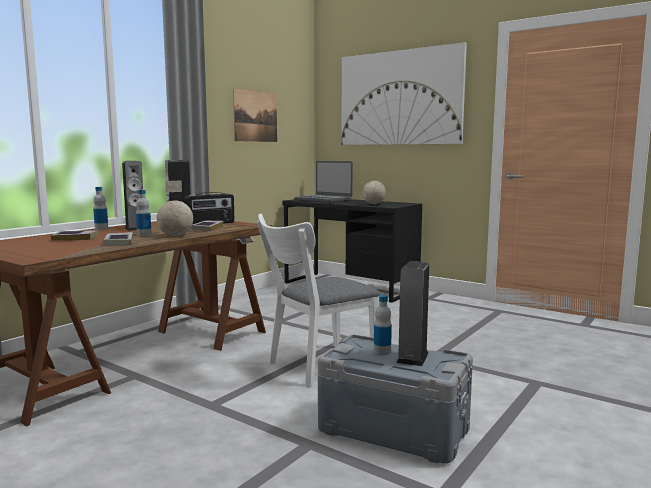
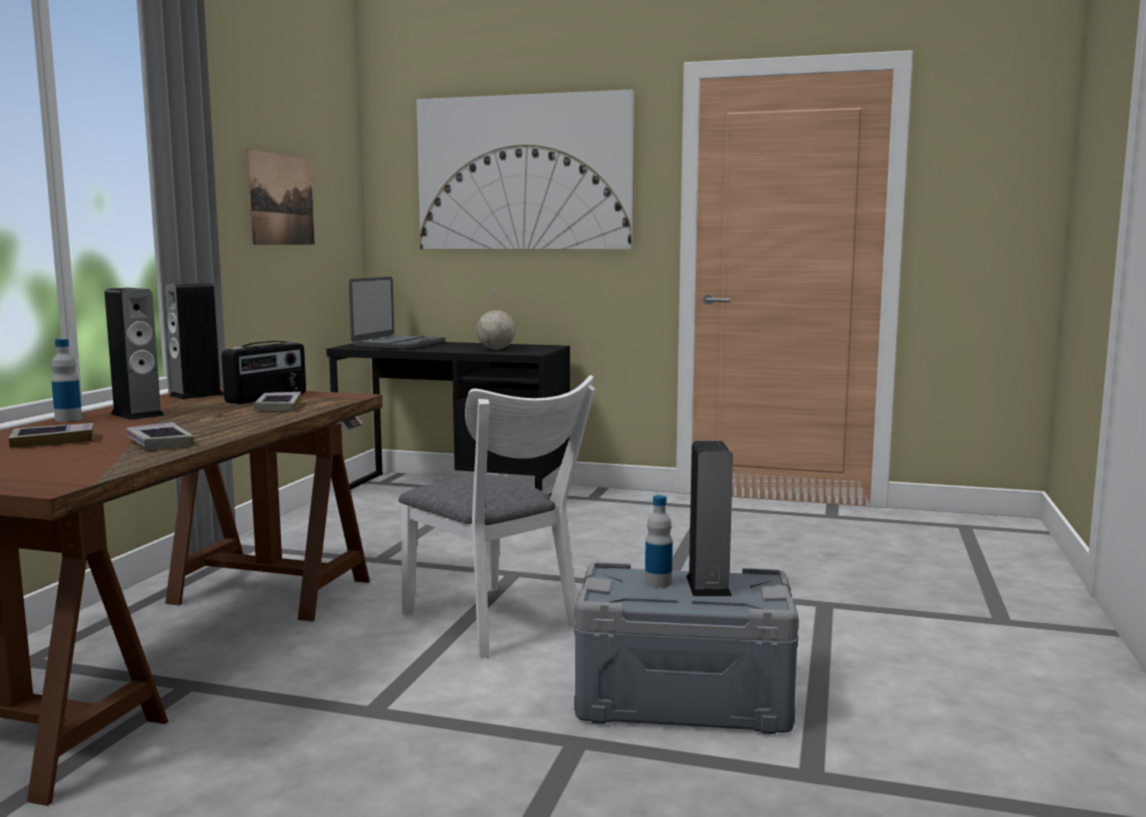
camera: 20 degrees left, 0 degrees up
(144, 235) = (182, 426): bottle -> none
(176, 235) = (246, 423): globe -> none
(316, 365) = (497, 624): white chair -> white chair turned 75 degrees counterclockwise
(323, 200) = (398, 345): laptop -> laptop turned 90 degrees counterclockwise

